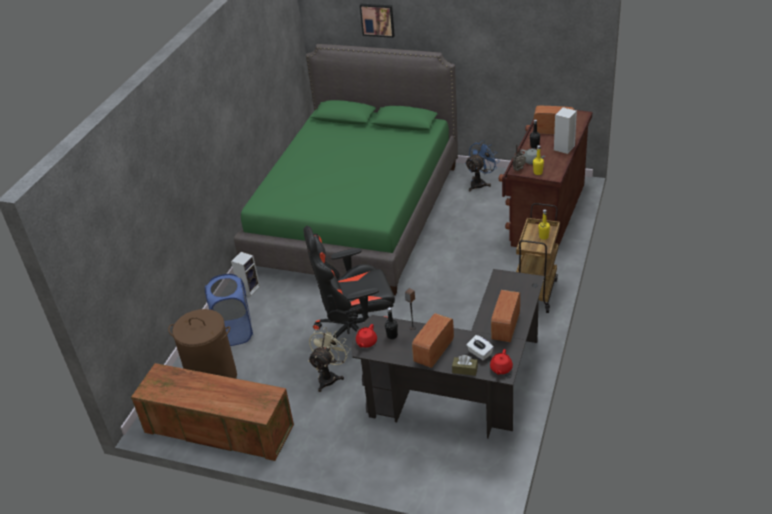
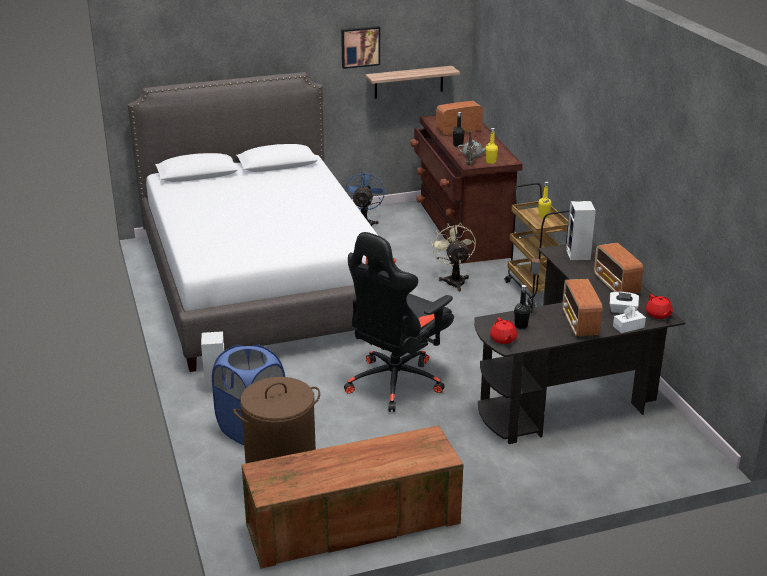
camera: 40 degrees left, 10 degrees down
(329, 376) = (420, 427): beige fan -> beige fan (454, 280)
(356, 216) = (263, 284): green bed -> white bed
(377, 19) = (220, 44): picture -> picture (360, 46)
(465, 370) = (628, 327): brown tissue box -> white tissue box
(537, 74) = (409, 82): none -> shelf
(564, 148) = (488, 141): speaker -> speaker (579, 255)

